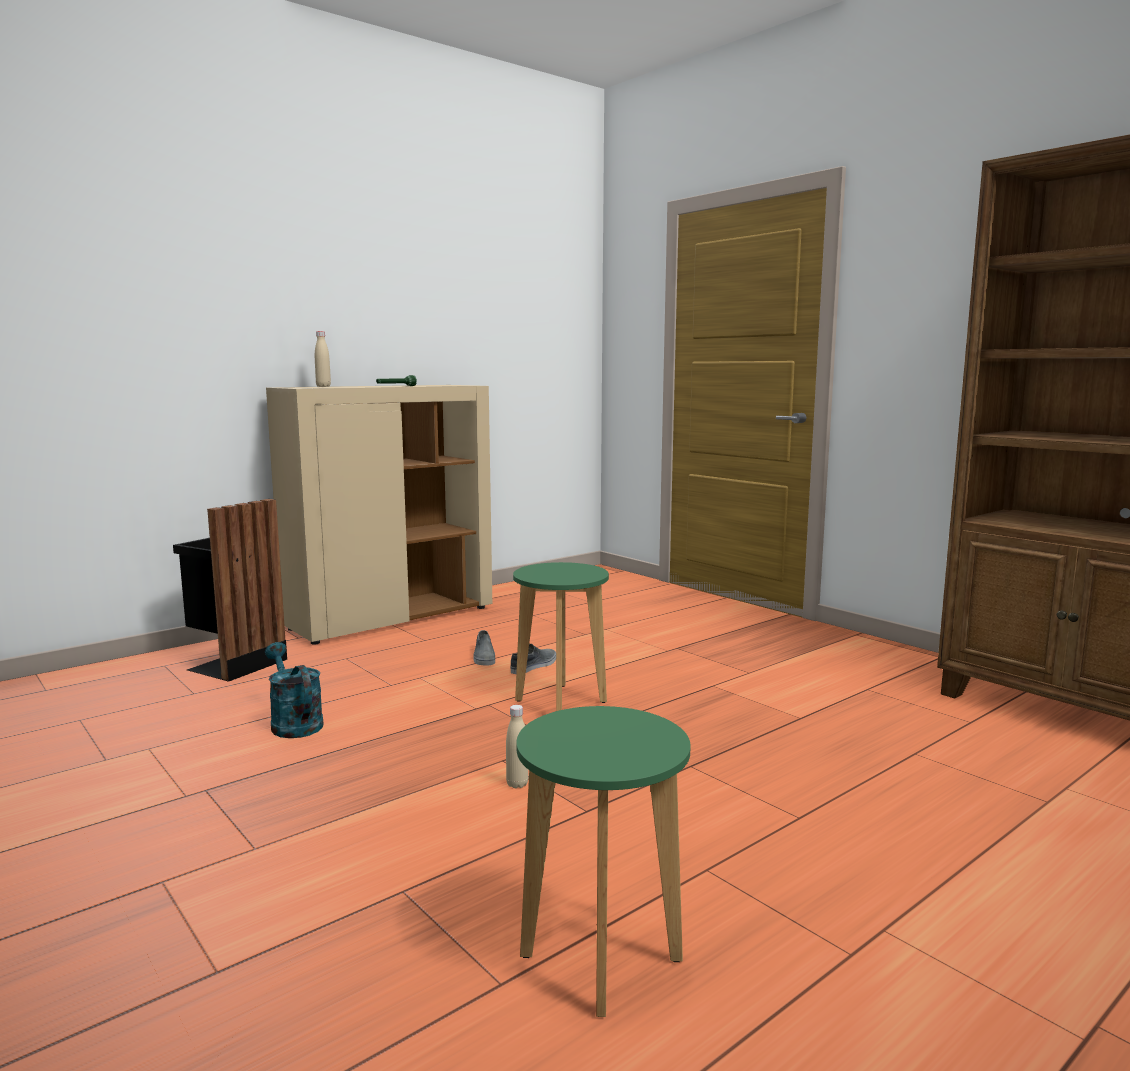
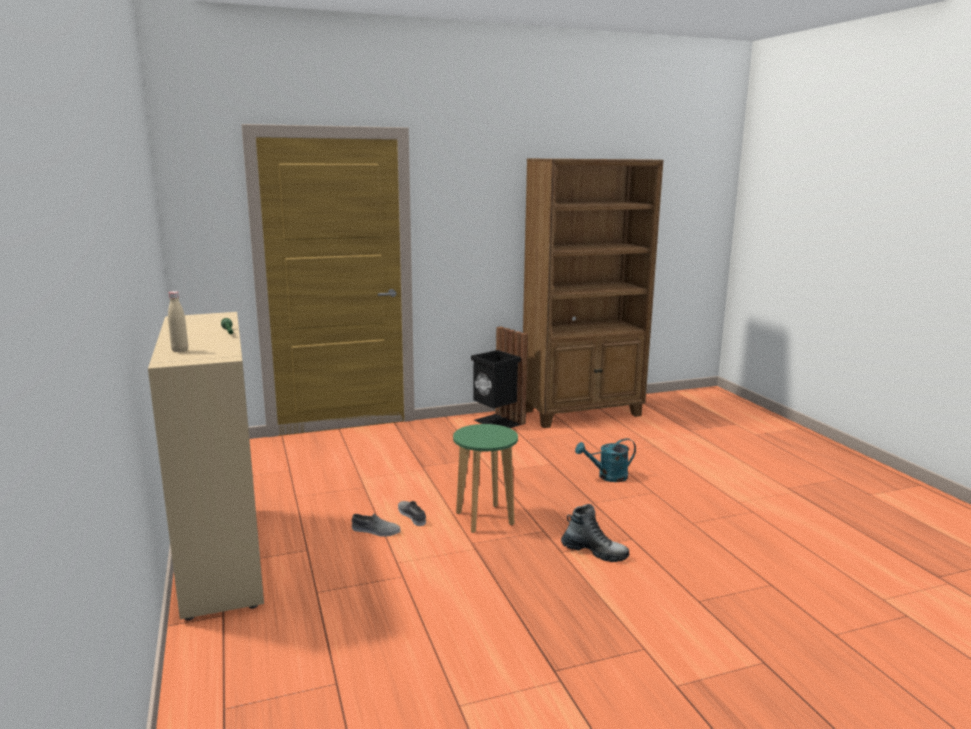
camera: 70 degrees left, 5 degrees up
(234, 664) = (269, 658): black trash can -> black trash can (497, 422)
(293, 723) = (452, 626): turquoise watering can -> turquoise watering can (607, 477)
(517, 784) = (594, 552): beige bottle -> boot
(600, 959) = (755, 559): green stool -> none

